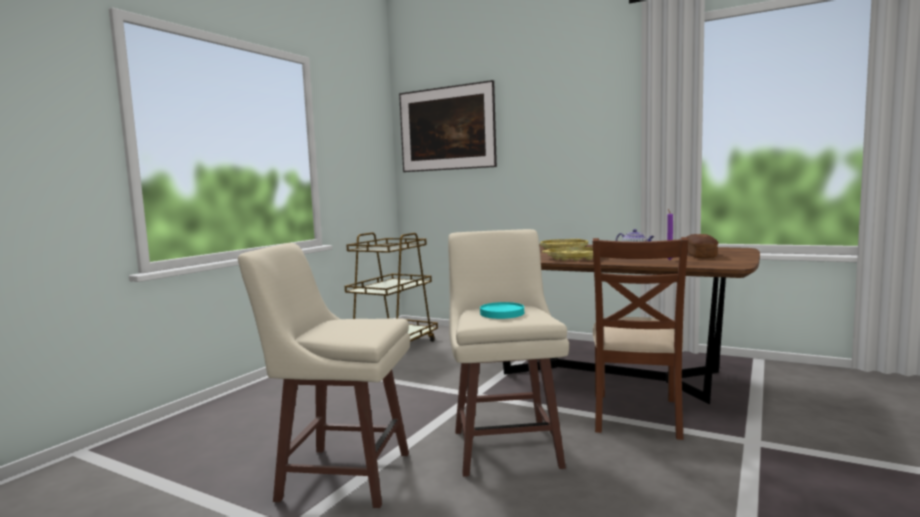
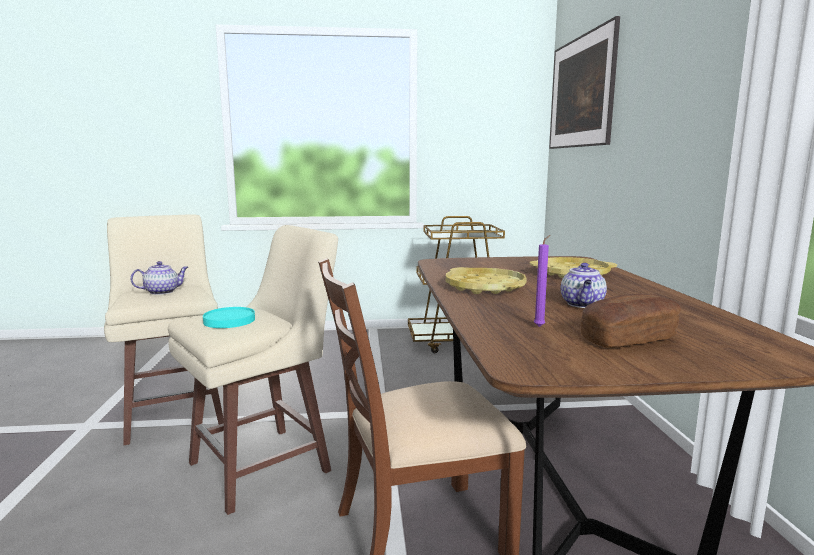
camera: 55 degrees right, 5 degrees up
(347, 326) = (162, 292): none -> teapot

